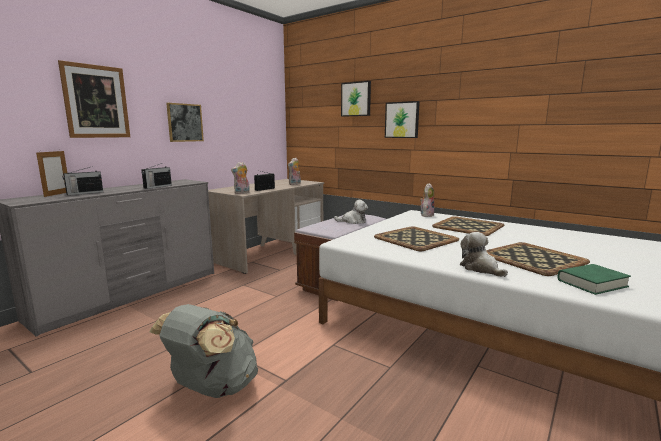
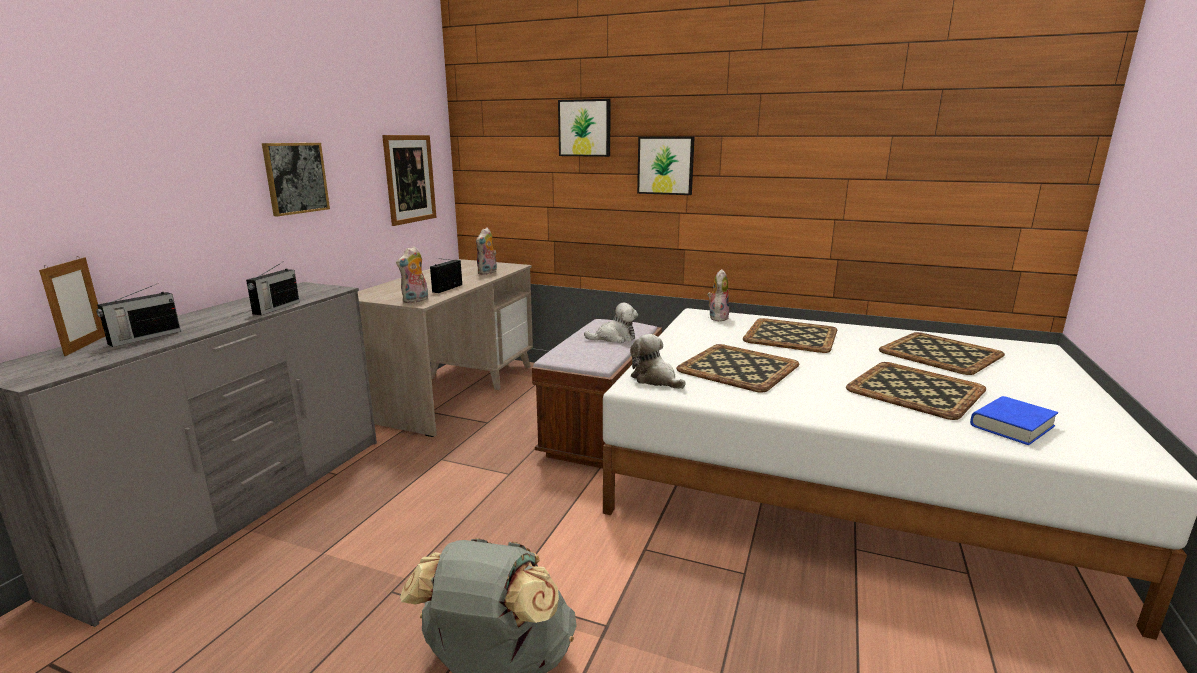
camera: 15 degrees left, 5 degrees up
(96, 101) = (135, 152): picture -> picture (409, 179)
(480, 268) = (865, 416): plush toy -> plush toy (655, 379)
(574, 242) = (941, 353): none -> tray
(592, 283) = (1011, 426): green book -> blue book

